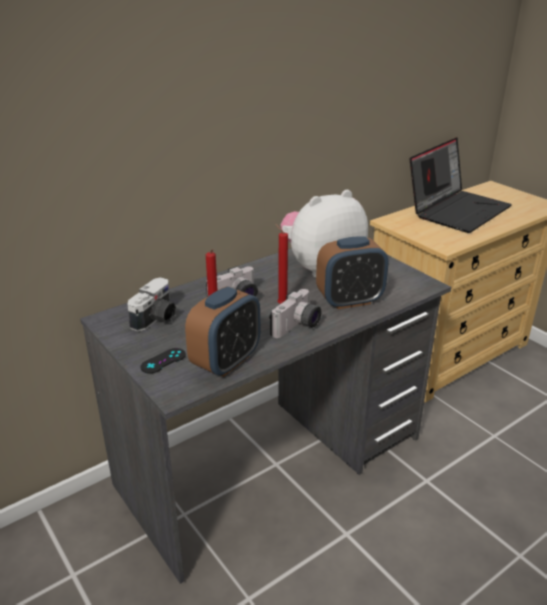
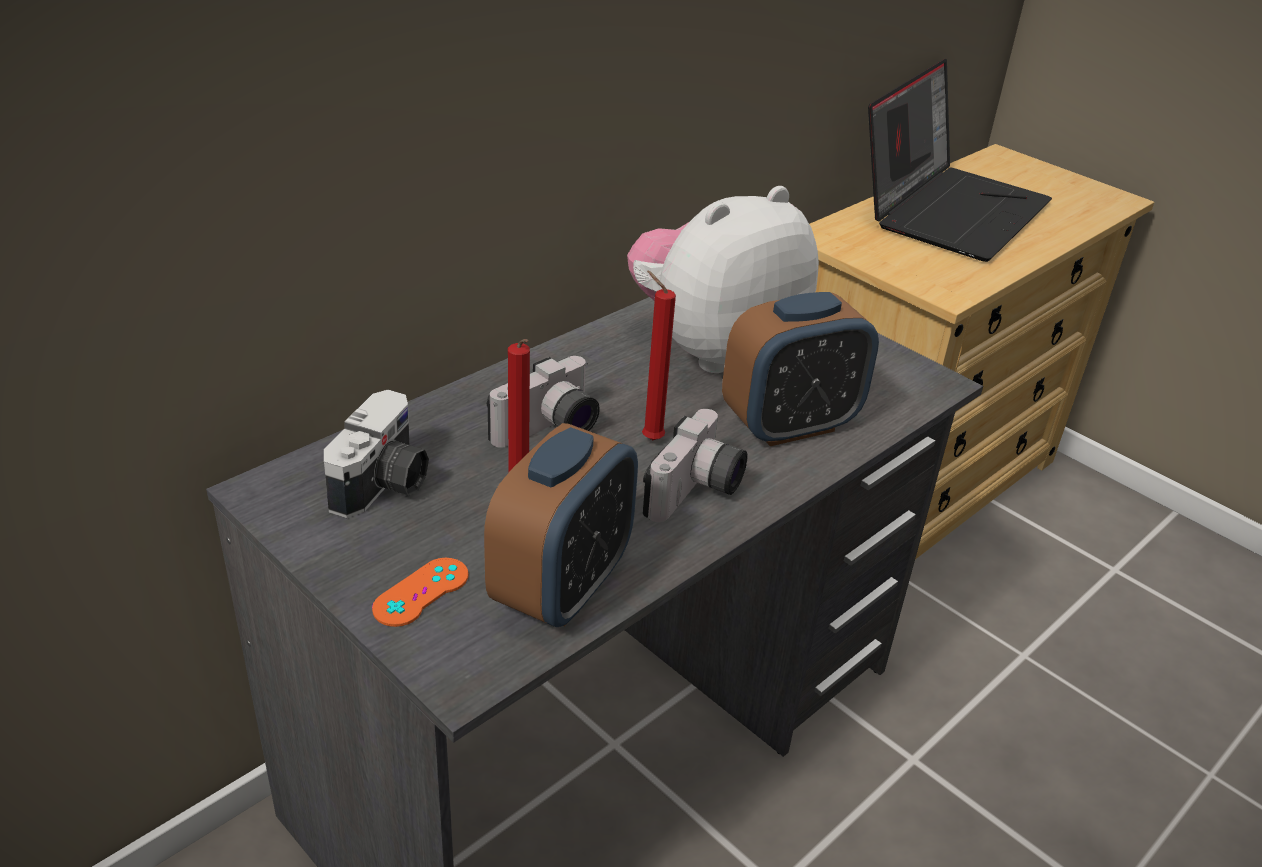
camera: 10 degrees left, 5 degrees up
(163, 361) = (421, 592): black game controller -> orange game controller

